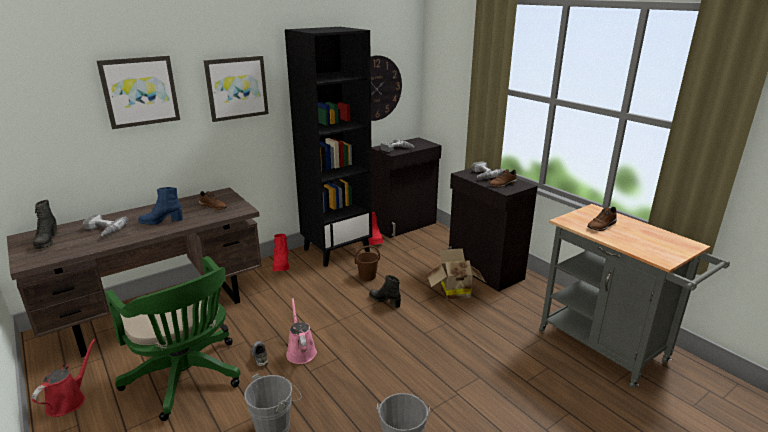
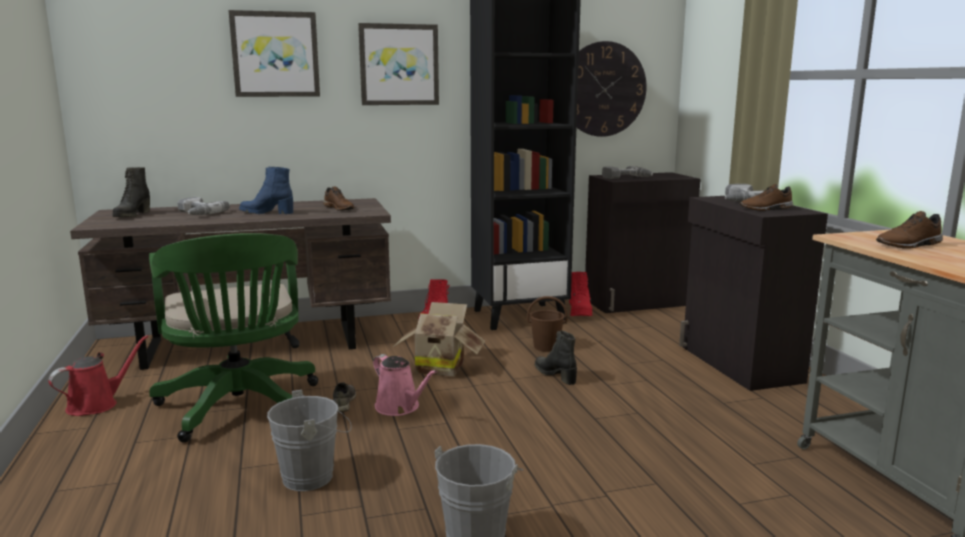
camera: 20 degrees right, 10 degrees down
(300, 351) = (400, 407): pink watering can -> pink watering can turned 135 degrees clockwise
(453, 291) = (671, 380): cardboard box -> cardboard box (439, 367)

